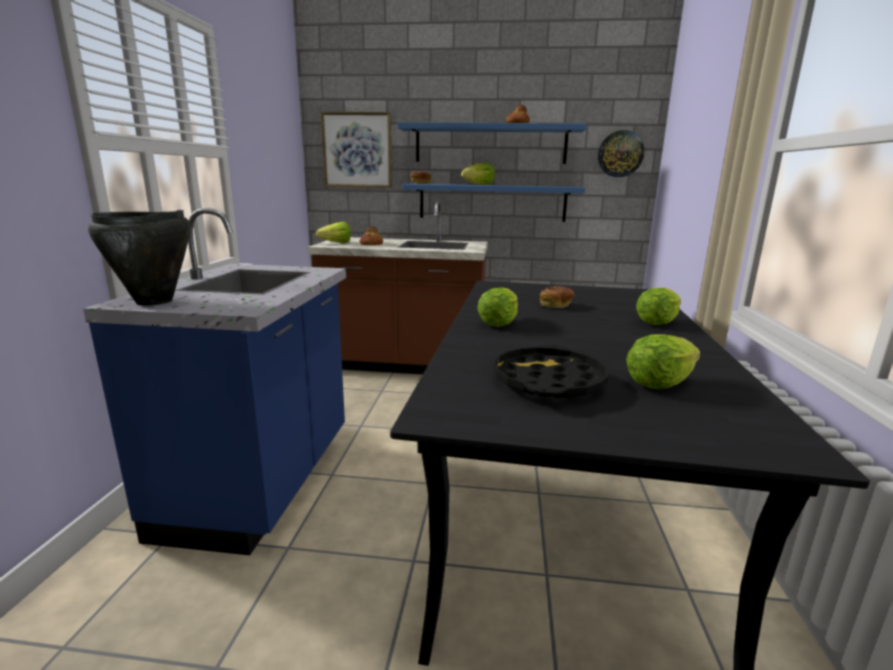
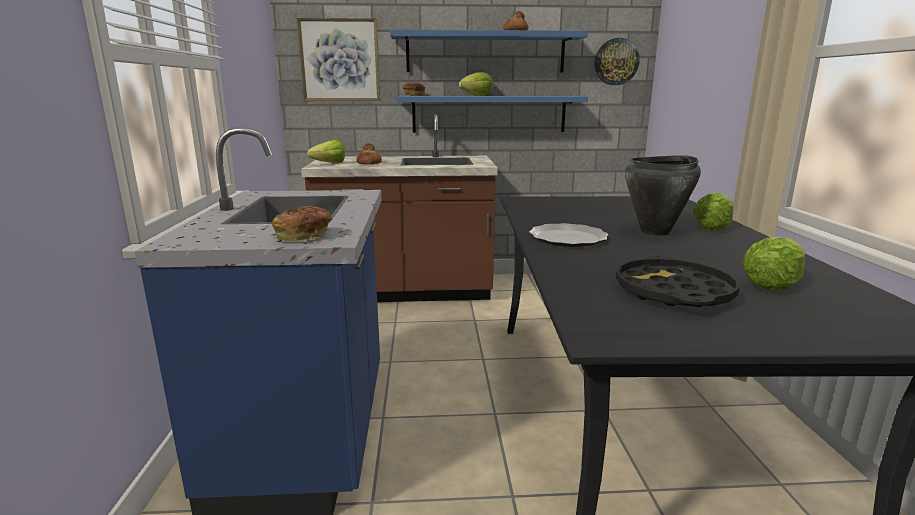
camera: 10 degrees left, 0 degrees up
(154, 301) = (214, 238): black cooking pot -> black cooking pot (655, 232)
(498, 323) = (567, 238): lettuce -> plate
(556, 305) = (603, 217): bread -> bread (304, 237)

